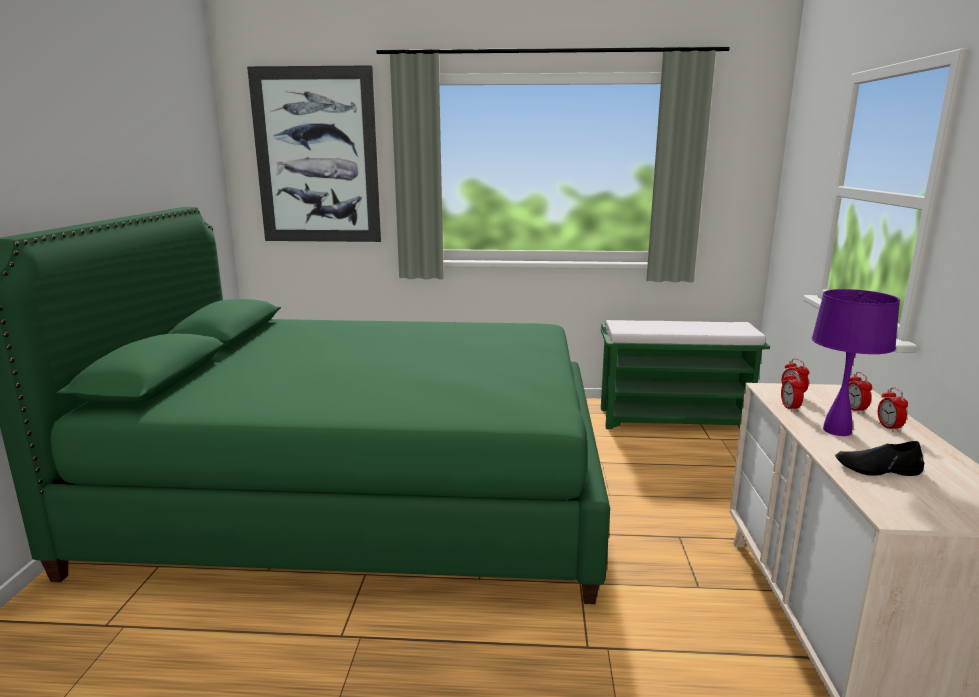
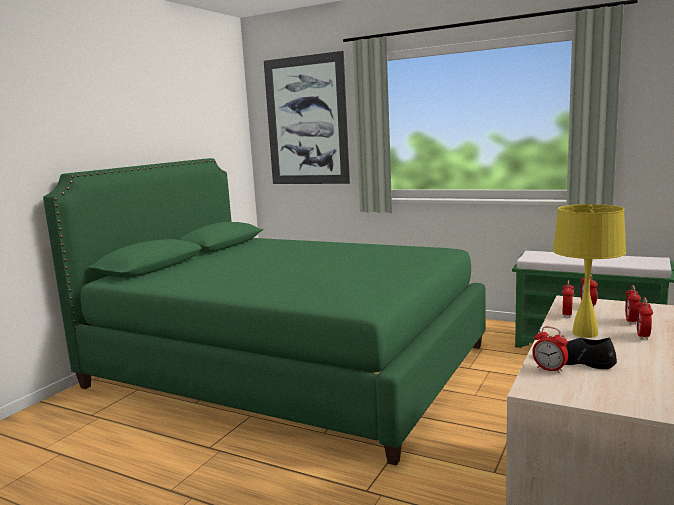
camera: 25 degrees right, 5 degrees down
(837, 431) = (584, 333): purple table lamp -> yellow table lamp
(870, 484) = (549, 369): none -> alarm clock

